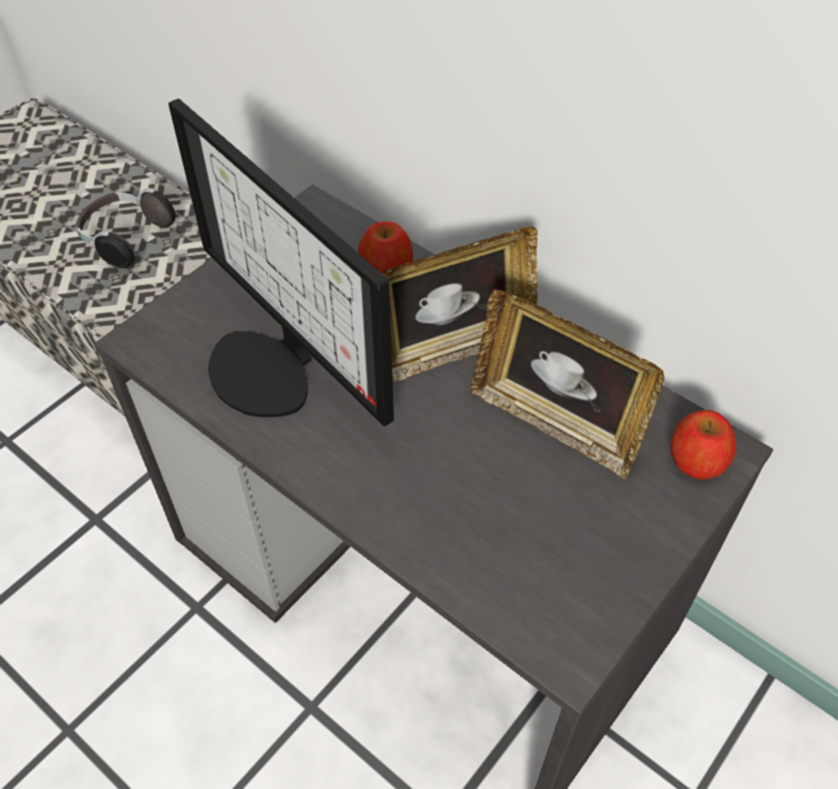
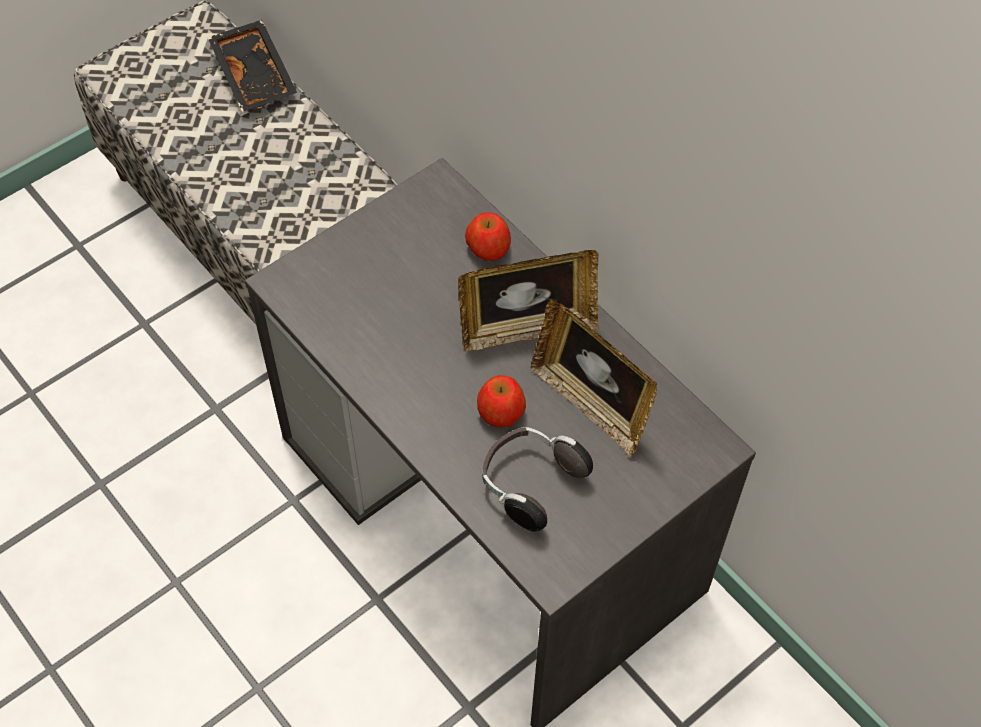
camera: 10 degrees right, 5 degrees up
(93, 157) = (256, 75): none -> black tray
(125, 239) = (275, 165): headphones -> headphones (530, 483)
(271, 368) = (379, 323): monitor -> none
(697, 459) = (692, 451): apple -> apple (501, 411)

